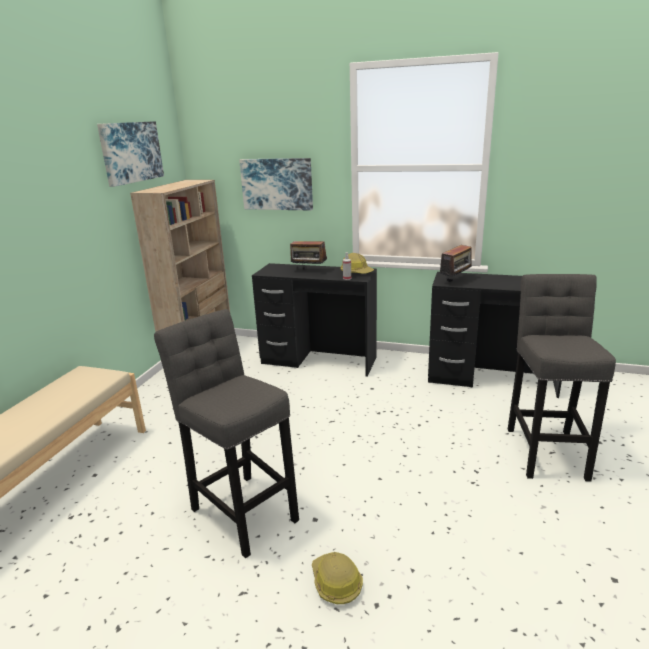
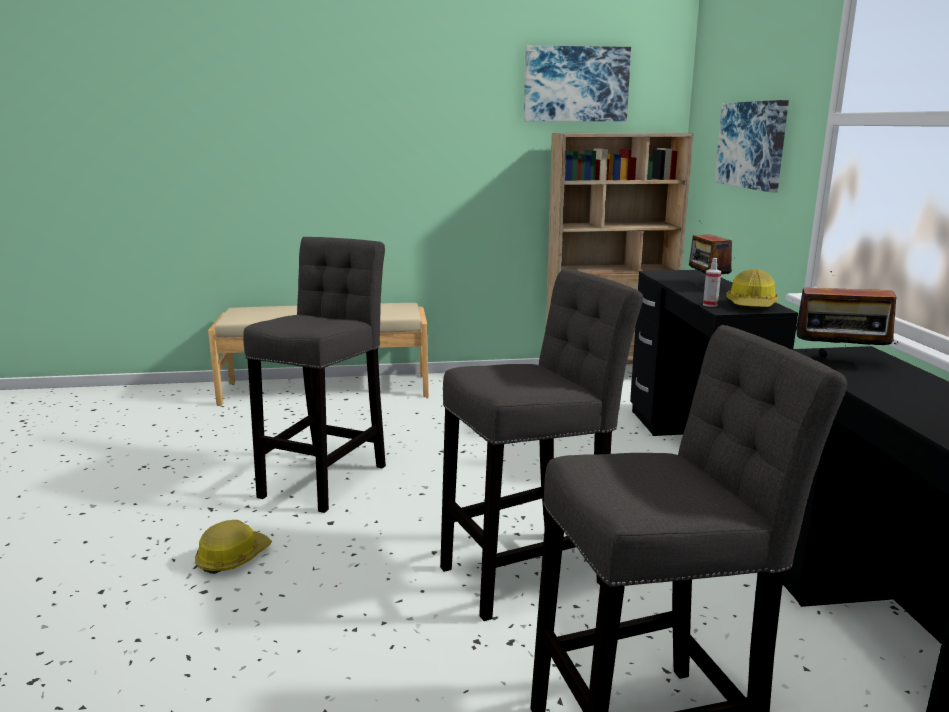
camera: 65 degrees right, 5 degrees down
(418, 448) = (531, 572): none -> grey stool

